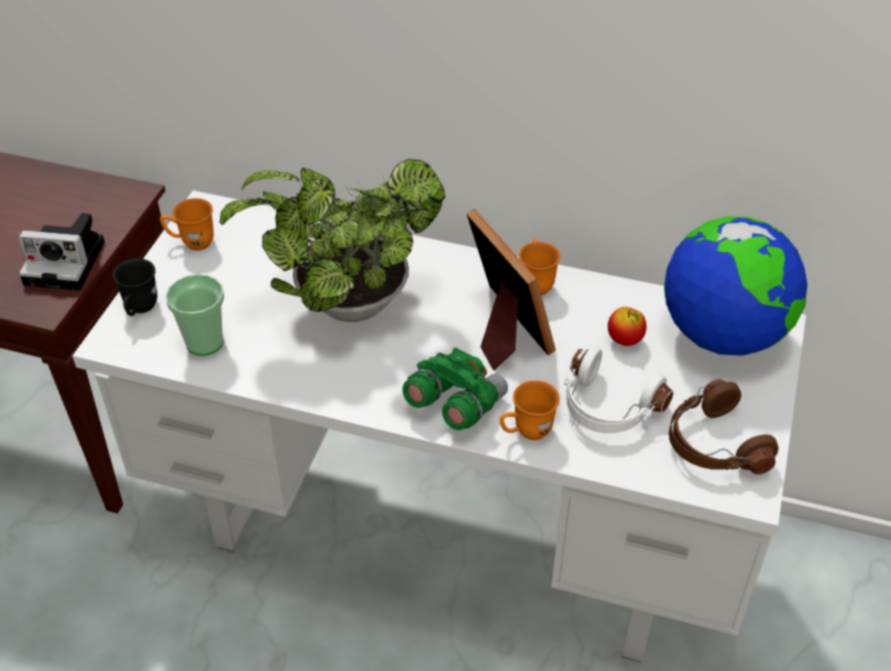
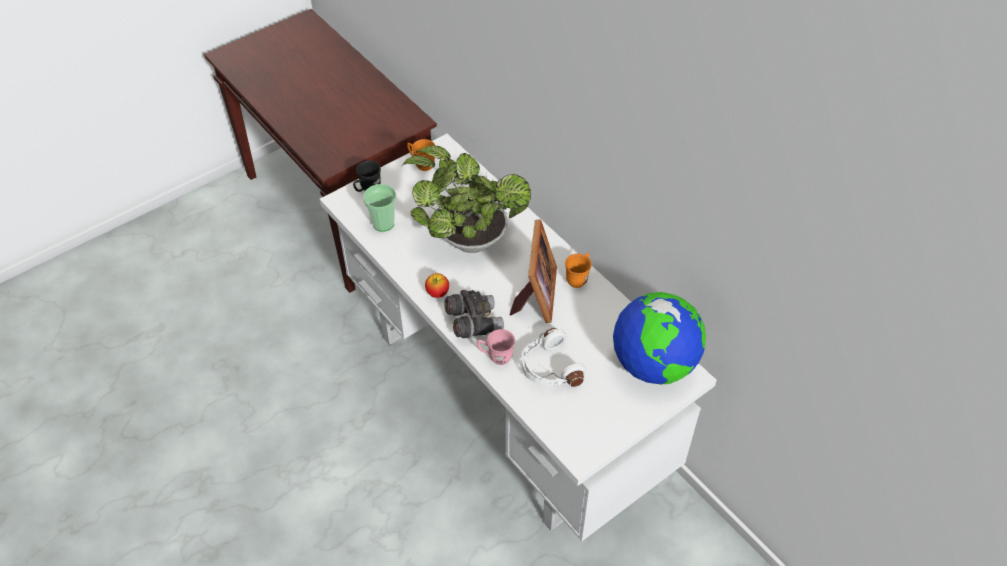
camera: 35 degrees right, 5 degrees up
(68, 262) = (356, 146): camera -> none
(454, 404) = (473, 322): green binoculars -> grey binoculars
(526, 432) = (495, 357): orange mug -> pink mug
(625, 340) = (595, 337): apple -> apple (437, 293)
(713, 444) = (586, 419): brown headphones -> none

